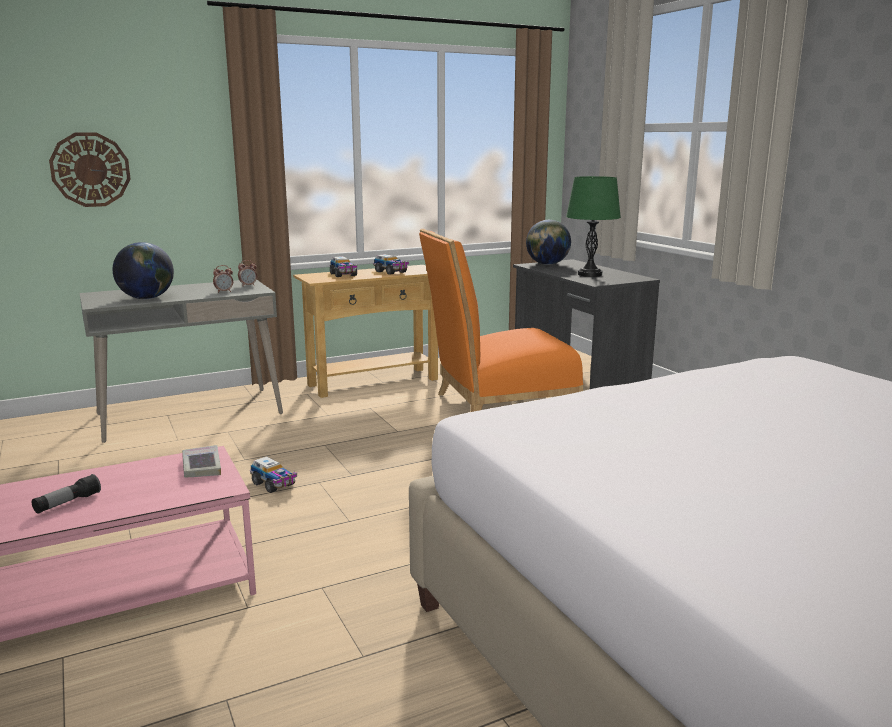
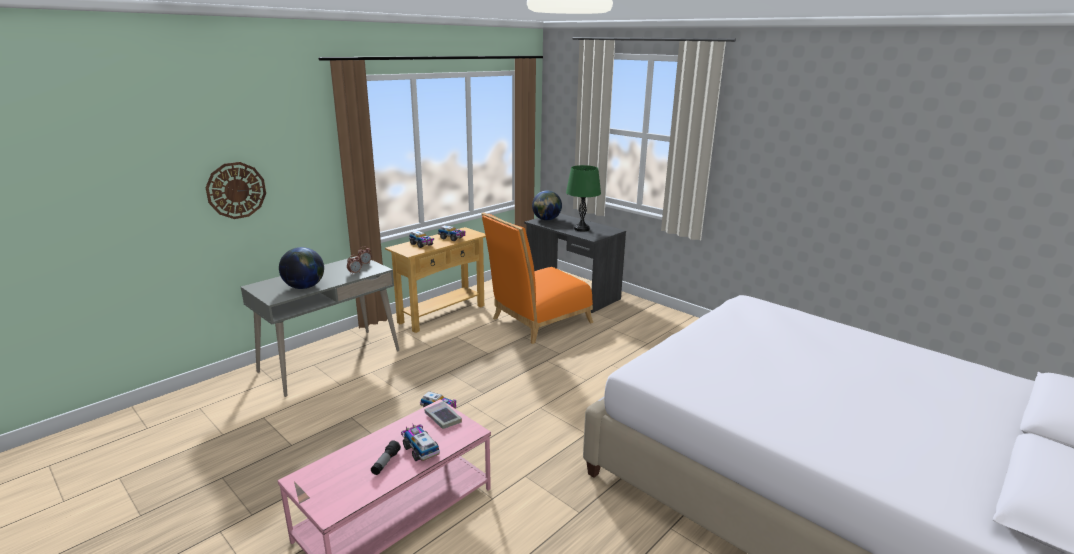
camera: 20 degrees left, 5 degrees up
(130, 496) = (420, 449): none -> toy truck

